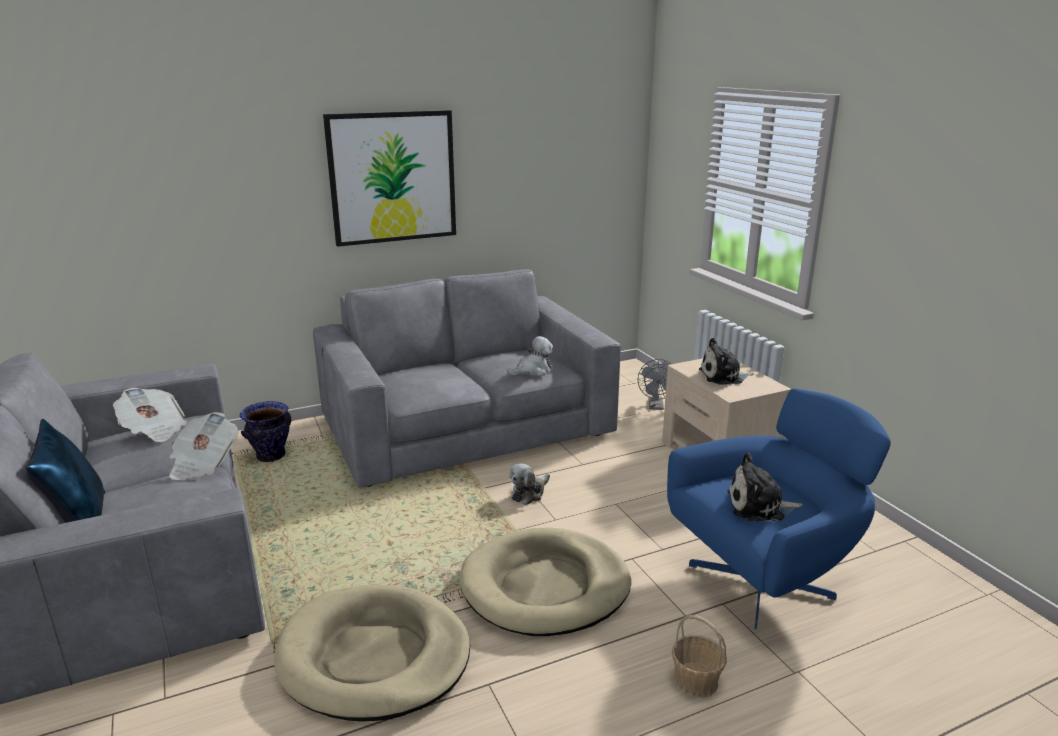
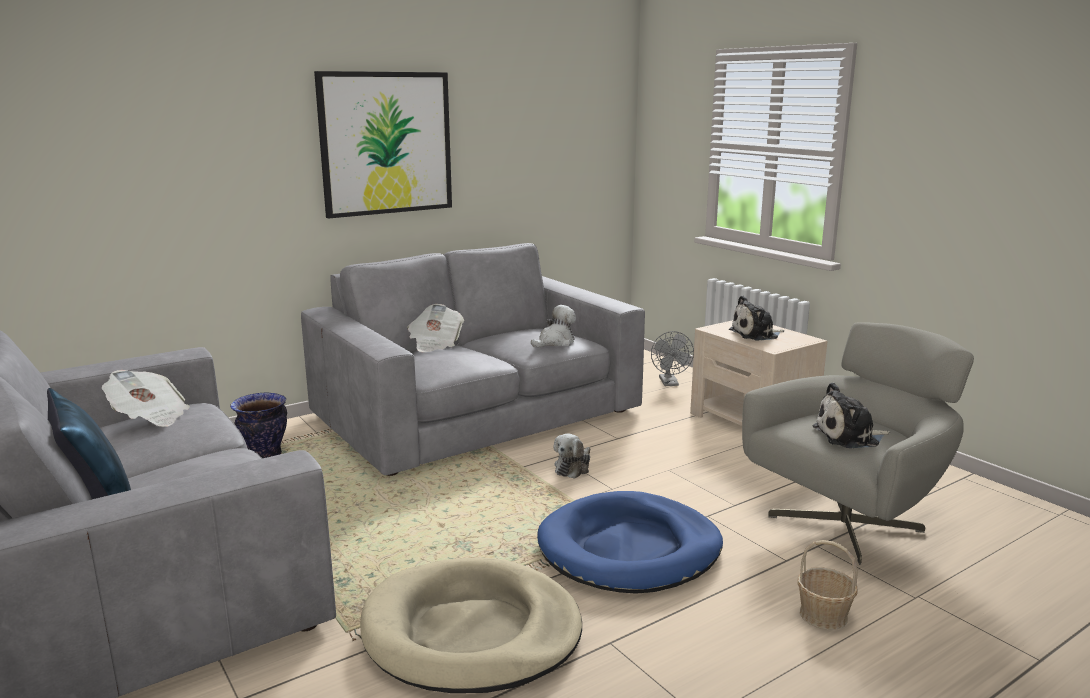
camera: 10 degrees left, 5 degrees down
(203, 463) = (228, 443): newspaper -> newspaper (435, 343)
(545, 587) = (629, 549): beige dog bed -> blue dog bed
(764, 580) = (848, 522): blue armchair -> grey armchair

